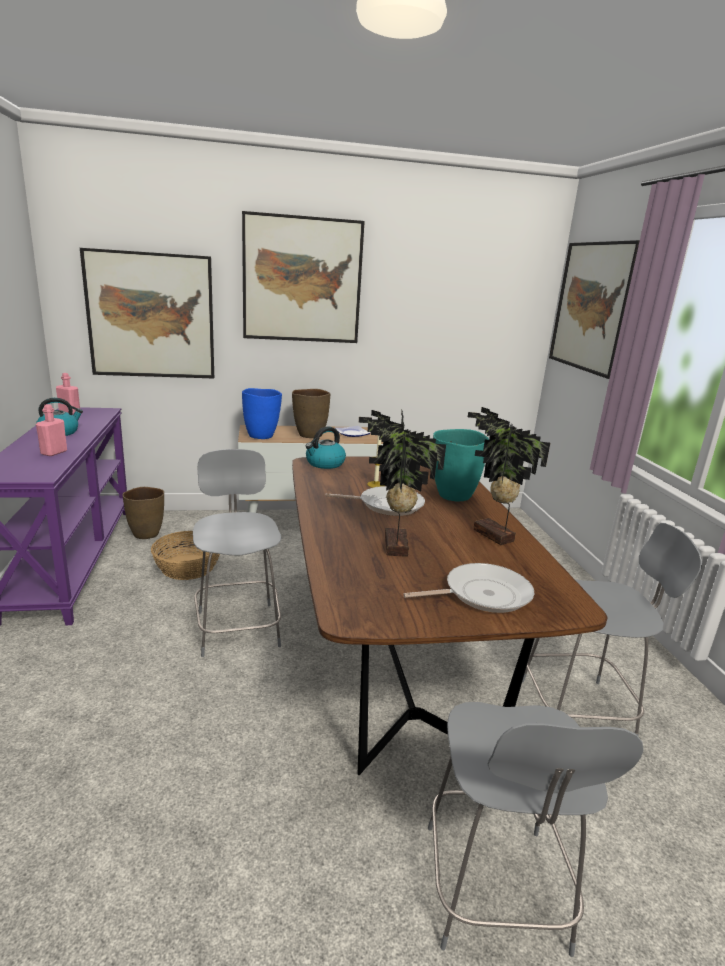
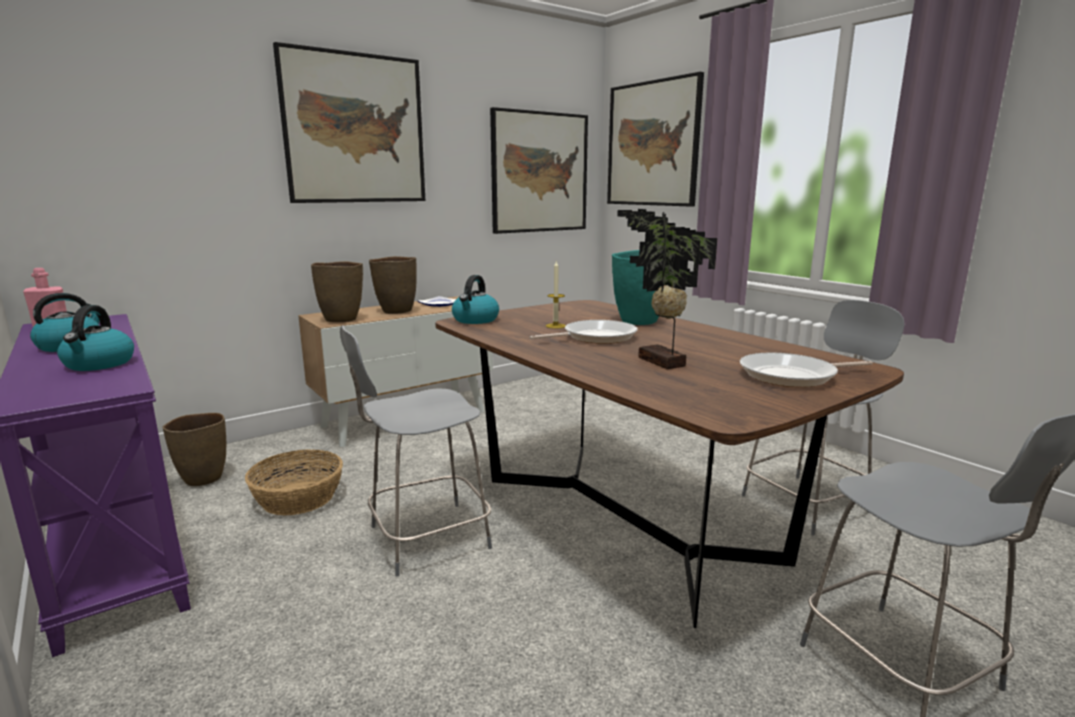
camera: 25 degrees left, 5 degrees down
(54, 452) = (99, 364): pink bottle -> kettle
(151, 316) = (159, 181): picture -> picture (539, 173)
(238, 626) = (424, 538): grey chair -> grey chair turned 75 degrees counterclockwise
(261, 436) = (341, 319): blue vase -> brown vase
(482, 594) = (792, 376): frying pan -> frying pan turned 150 degrees counterclockwise
(492, 536) = (722, 340): potted plant -> none

